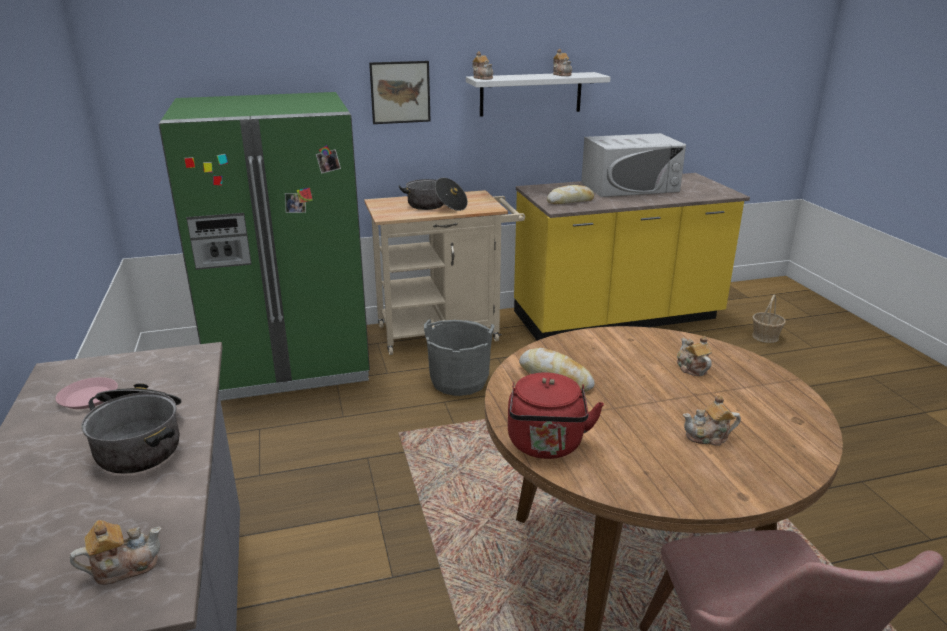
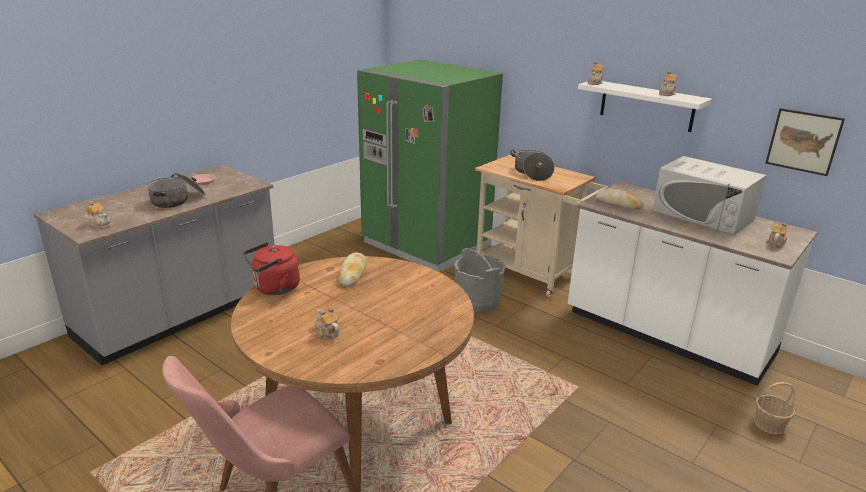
camera: 55 degrees right, 0 degrees up
(400, 92) = (544, 82): picture -> picture (803, 141)
(617, 318) = (667, 334): yellow counter -> white counter
(691, 368) = (414, 313): teapot -> teapot (776, 243)

